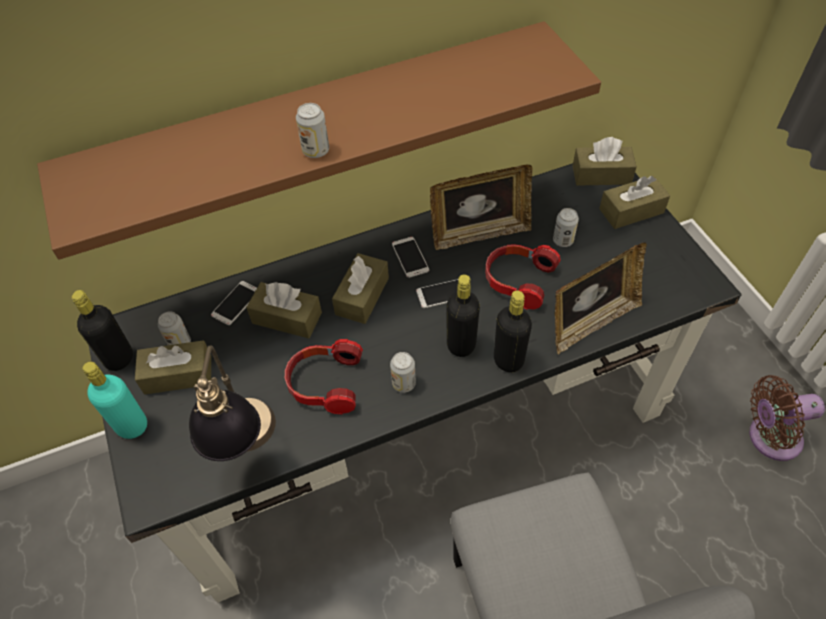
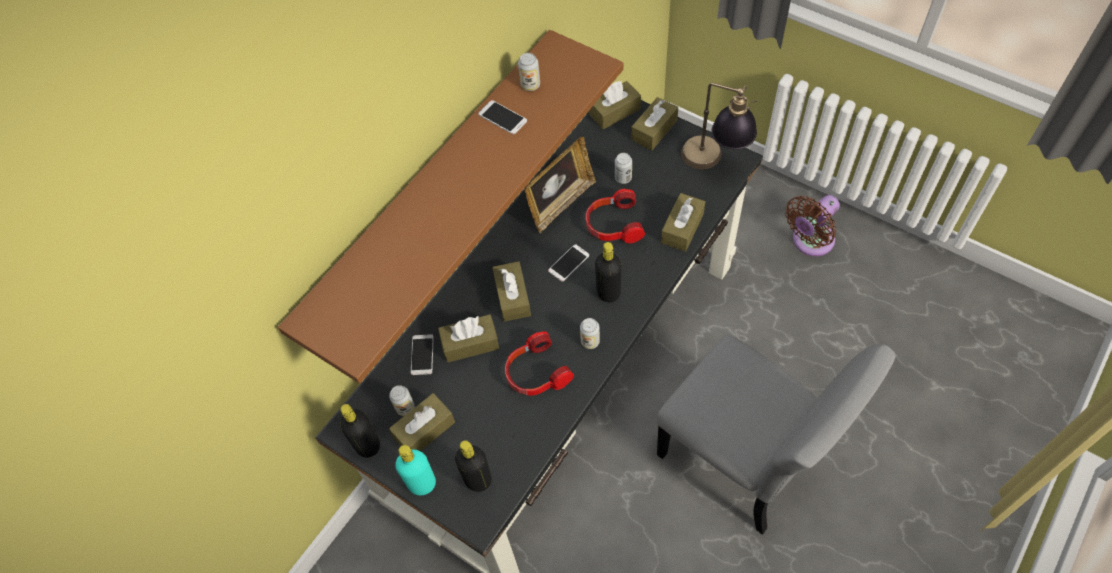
camera: 30 degrees left, 5 degrees up
(247, 448) = (518, 448): table lamp -> table lamp (714, 163)
(316, 151) = (475, 211): can -> can (530, 85)
(410, 257) = (524, 249): phone -> phone (502, 117)
(508, 360) = (647, 285): black bottle -> black bottle (478, 480)
(591, 322) = (682, 228): picture frame -> brown tissue box

